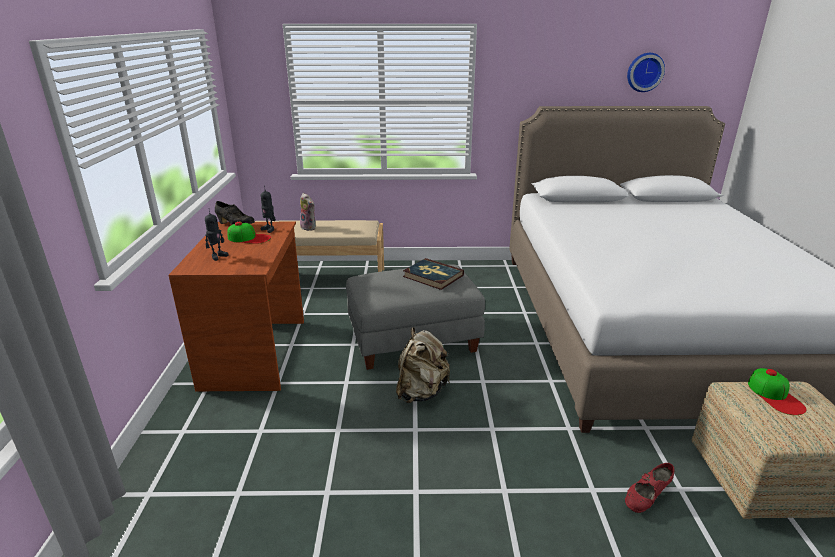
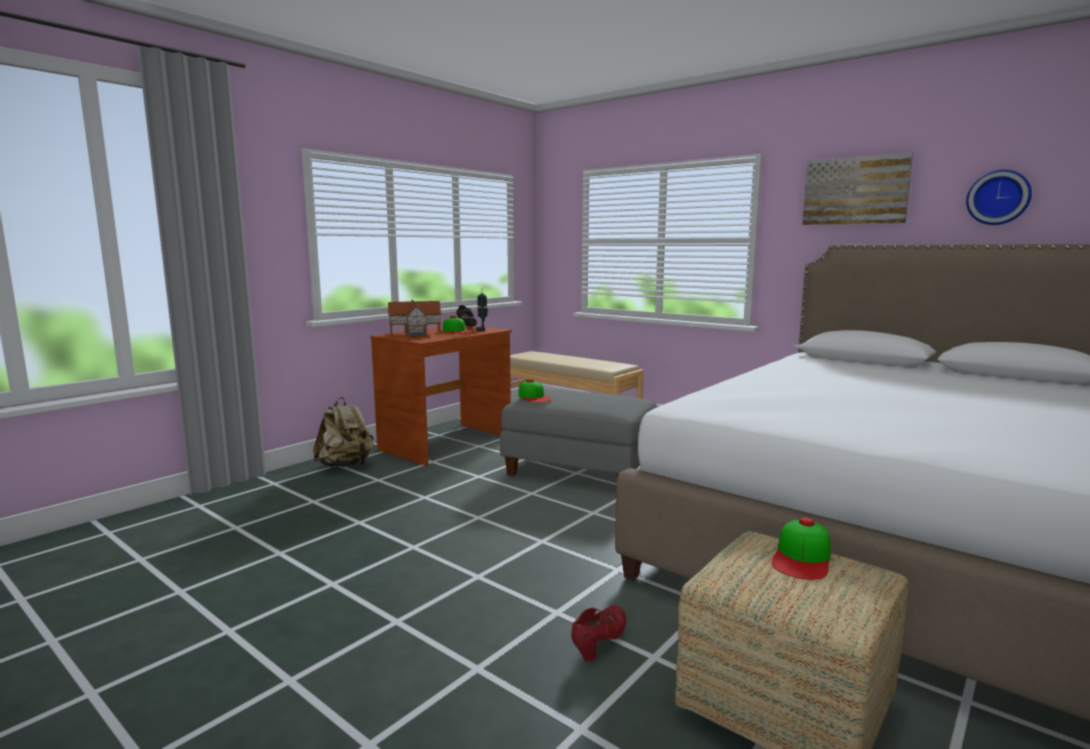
camera: 40 degrees right, 15 degrees down
(218, 256) = (416, 334): toy robot -> toy house
(309, 227) = (567, 360): plush toy -> none
(379, 293) = (534, 397): none -> cap
(421, 392) = (525, 500): beige backpack -> beige backpack (346, 466)
(433, 276) = (603, 398): book -> none
(553, 62) = (855, 191): none -> picture
(646, 498) = (599, 643): red shoe -> red shoe turned 120 degrees clockwise

